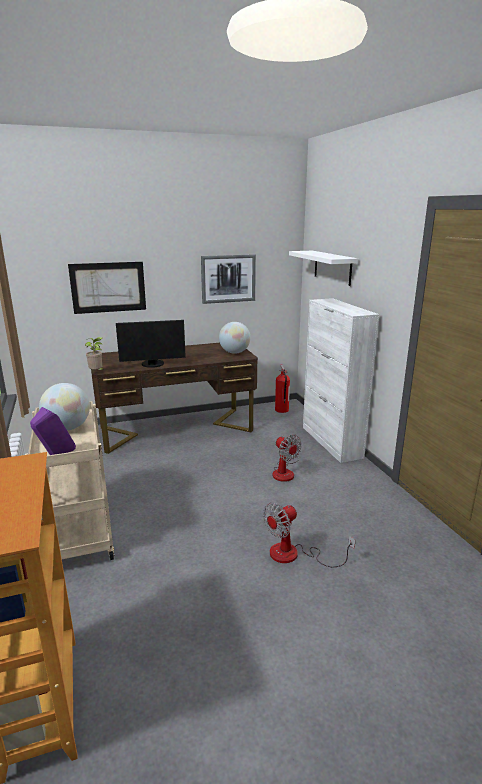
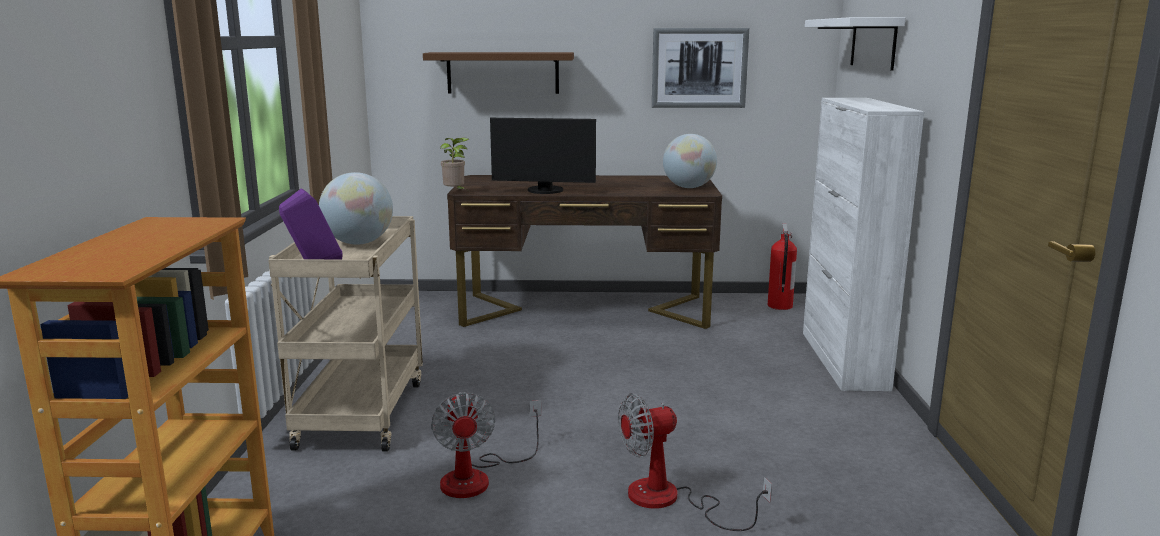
camera: 20 degrees right, 5 degrees down
(108, 287) = (503, 72): picture -> brown shelf
(285, 471) = (730, 388): fan -> fan (478, 477)

